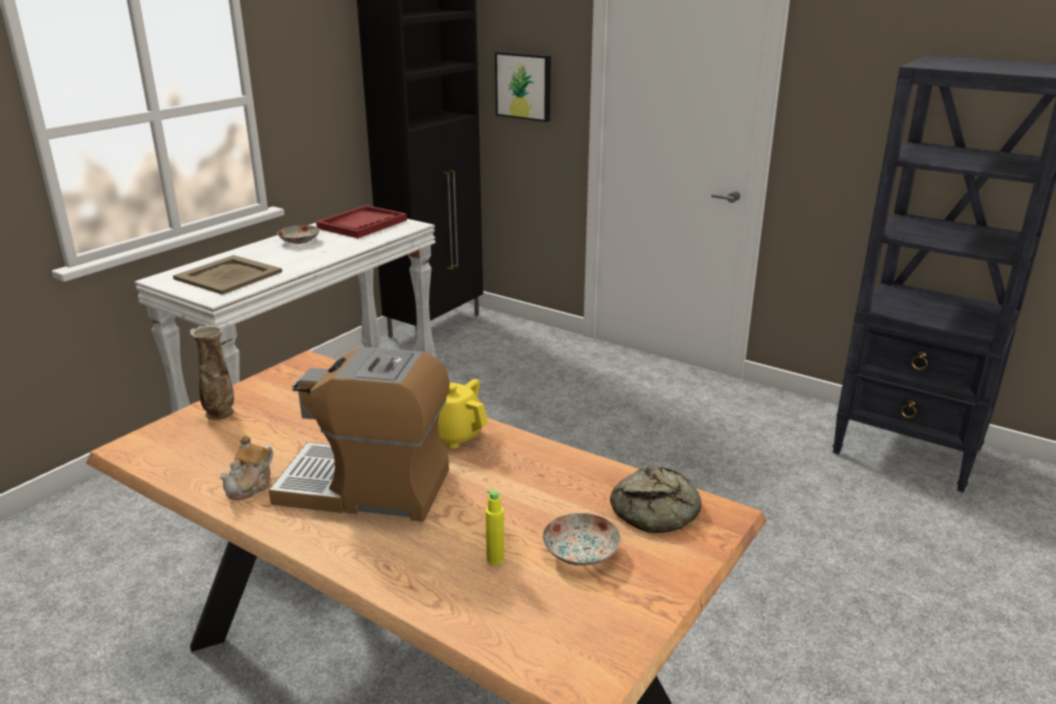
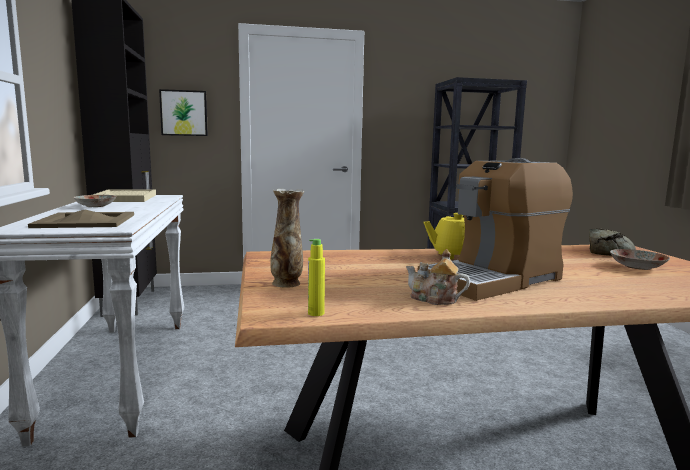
camera: 45 degrees left, 15 degrees down
(251, 486) = (434, 299): teapot -> teapot turned 135 degrees clockwise
(362, 224) = (125, 198): red tray -> beige tray
(495, 559) = (627, 278): yellow bottle -> yellow bottle (316, 313)

